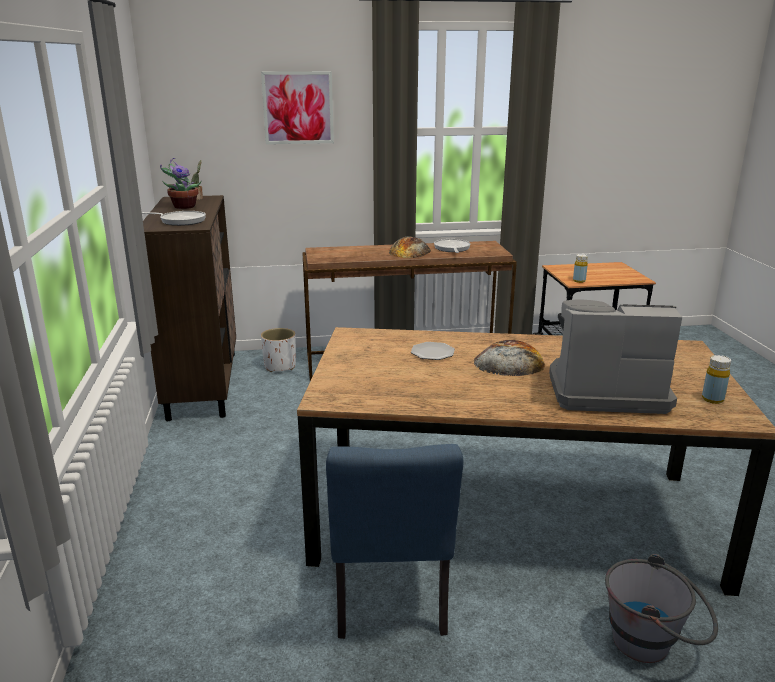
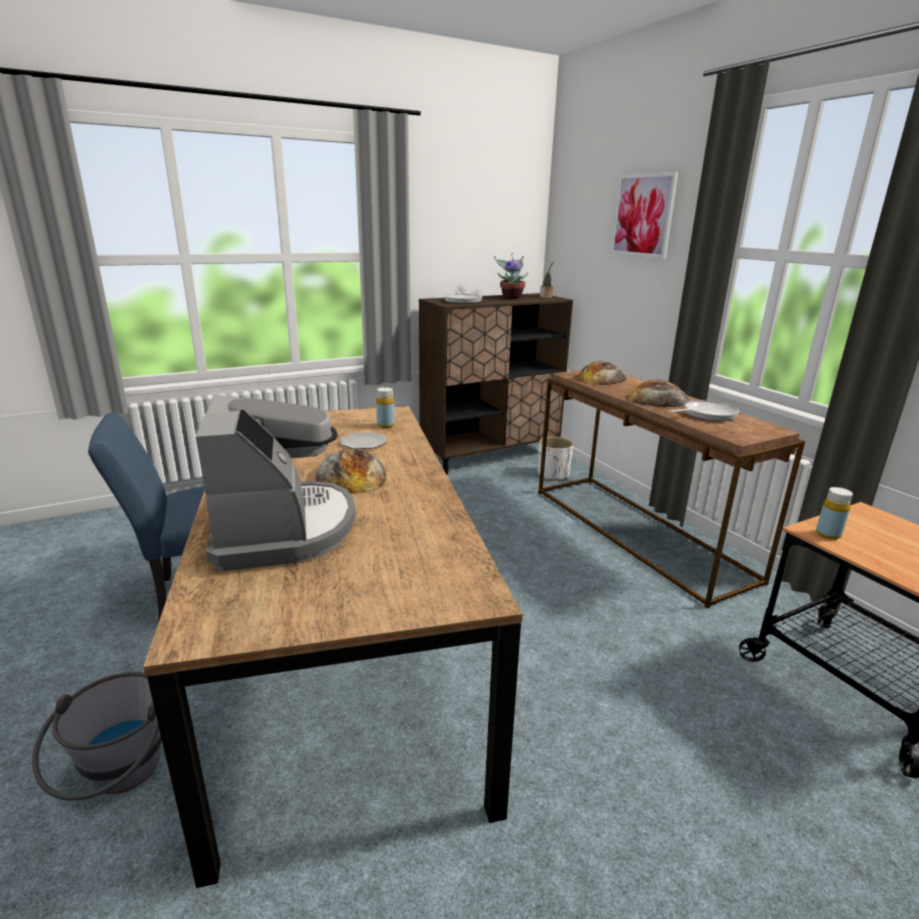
camera: 70 degrees right, 0 degrees up
(340, 253) = (601, 378): none -> bread
(712, 399) = (264, 608): yellow bottle -> yellow bottle (385, 425)

